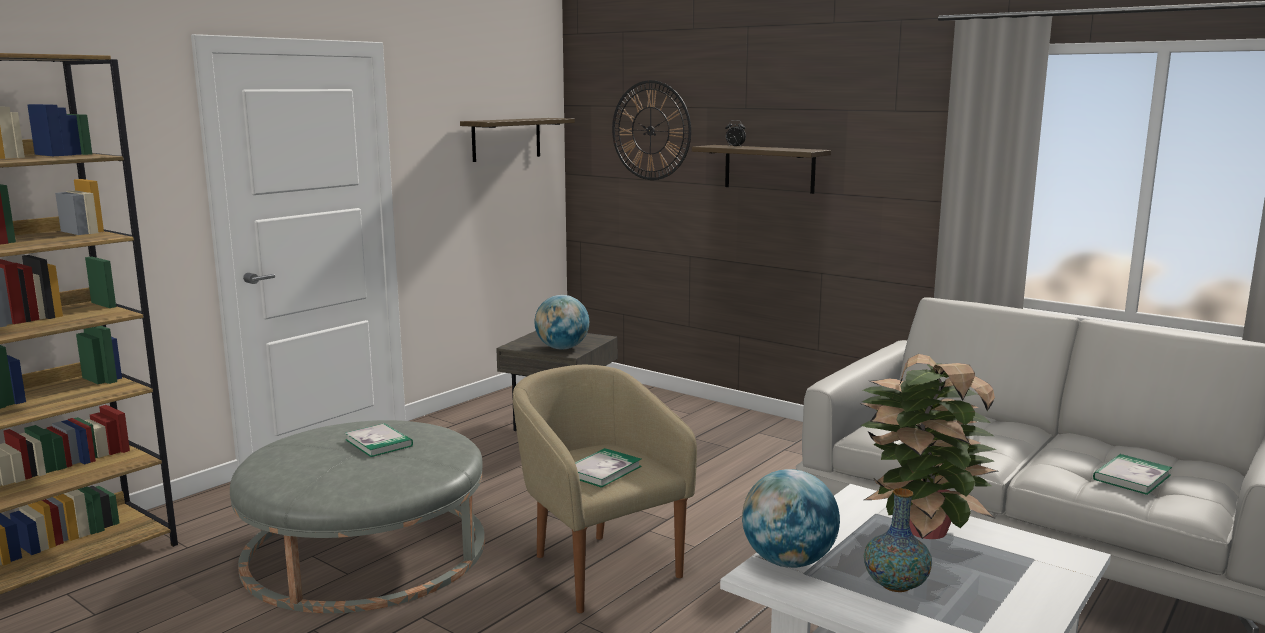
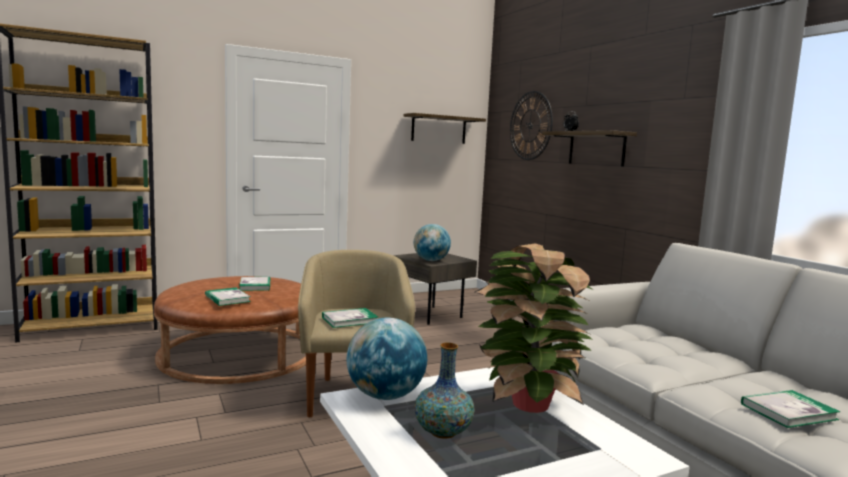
camera: 25 degrees right, 5 degrees down
(365, 549) = (238, 353): grey ottoman -> brown ottoman
(379, 475) = (227, 299): none -> book

